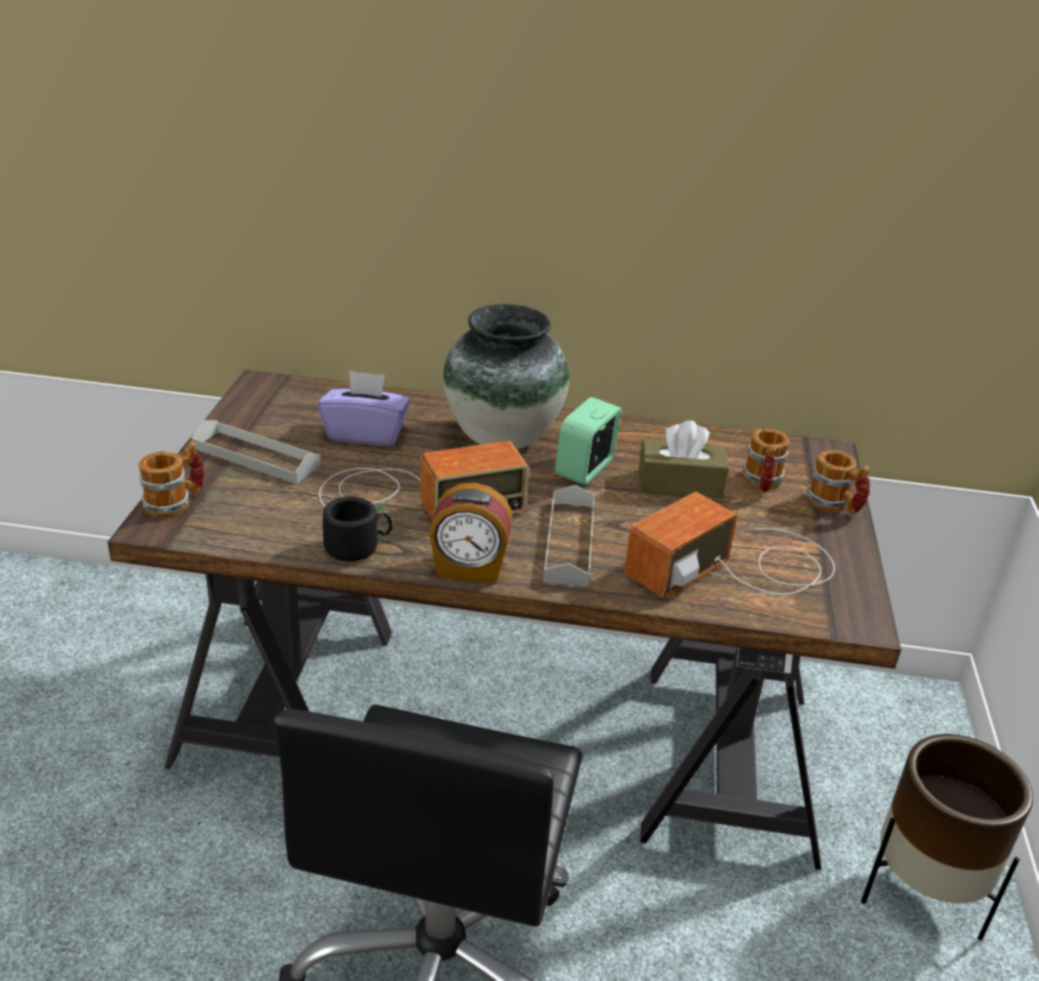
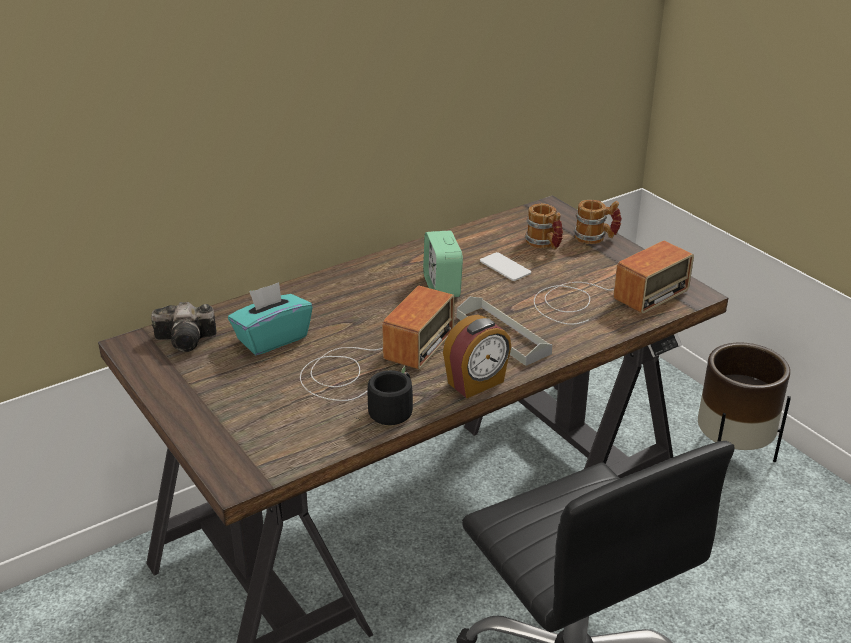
camera: 40 degrees left, 0 degrees up
(176, 502) = (224, 456): mug -> none
(256, 456) = (223, 395): grey tray -> none
(304, 401) = (188, 340): none -> camera
(366, 434) = (272, 338): purple tissue box -> turquoise tissue box
(503, 439) = (364, 294): vase -> none
(680, 483) = (505, 267): brown tissue box -> phone
(739, 567) = (604, 298): radio -> radio turned 135 degrees counterclockwise

